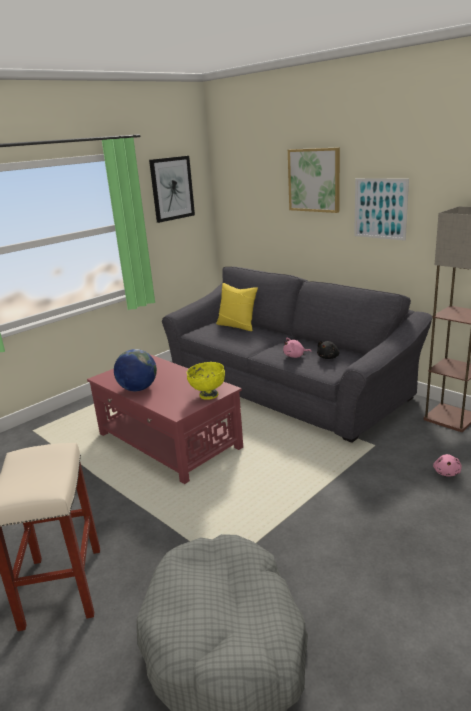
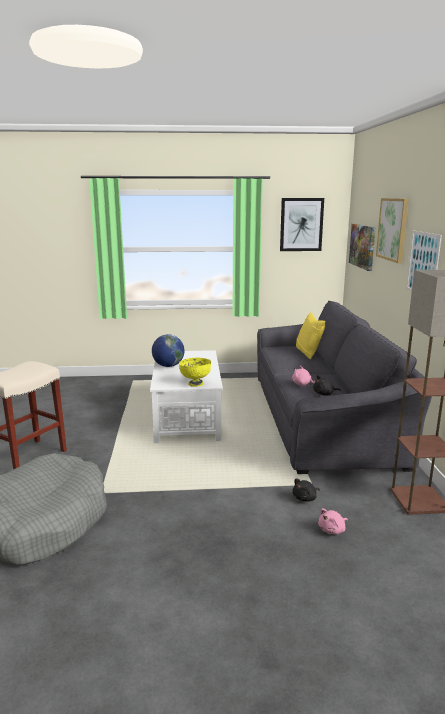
camera: 40 degrees right, 5 degrees down
(169, 441) = (187, 417): red coffee table -> white coffee table
(252, 202) = (363, 246): none -> picture
(390, 459) = (305, 498): none -> black plush toy

